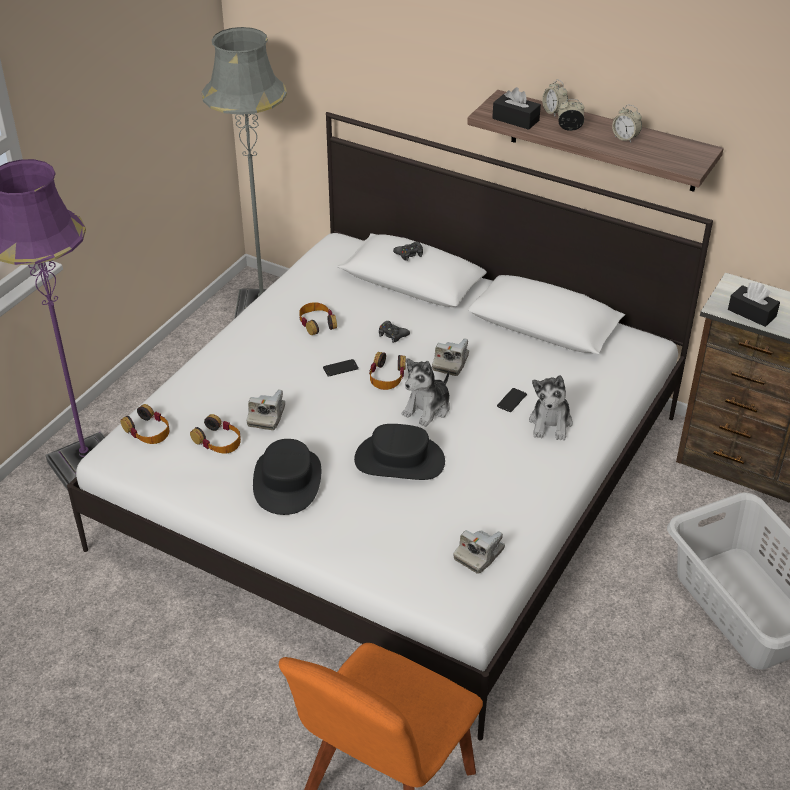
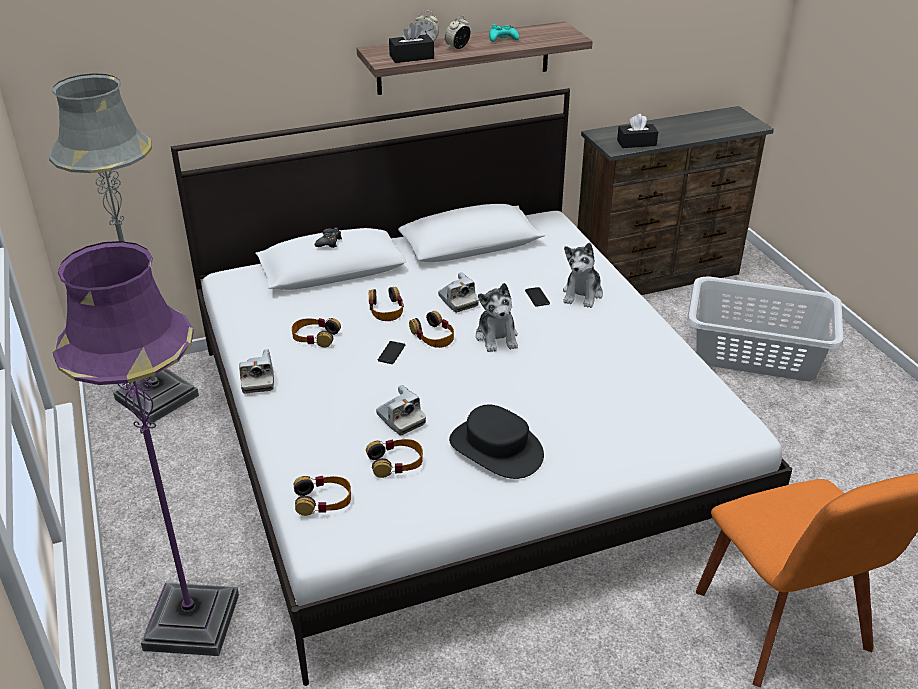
camera: 50 degrees left, 5 degrees down
(392, 335) = (386, 309): black game controller -> headphones
(399, 460) = (540, 379): black hat -> none
(479, 554) = (688, 395): camera -> camera (258, 380)
(550, 423) = (582, 294): plush toy -> plush toy turned 60 degrees clockwise
(625, 138) = (502, 38): alarm clock -> turquoise game controller

